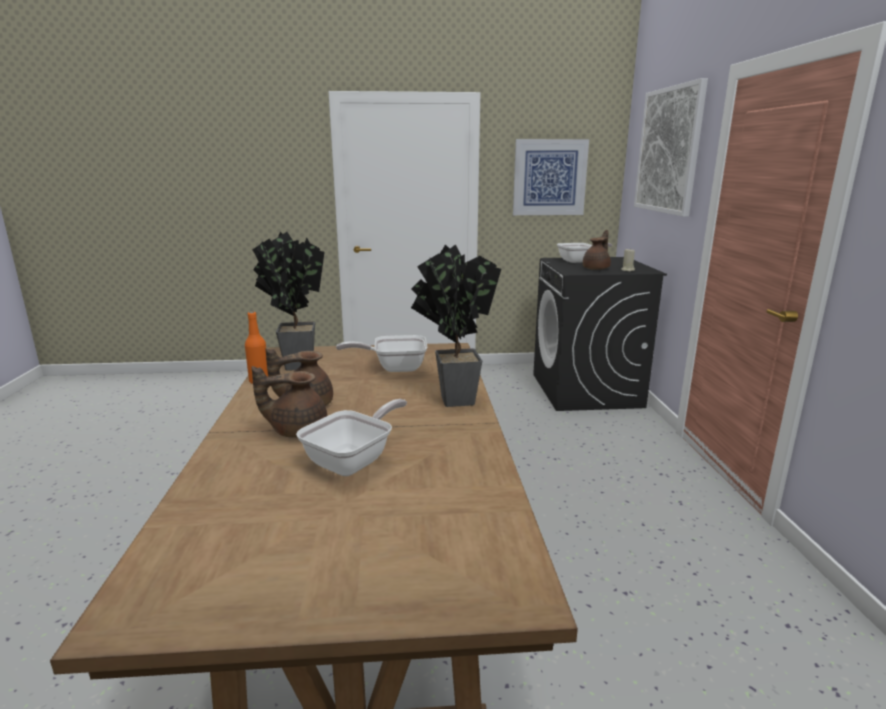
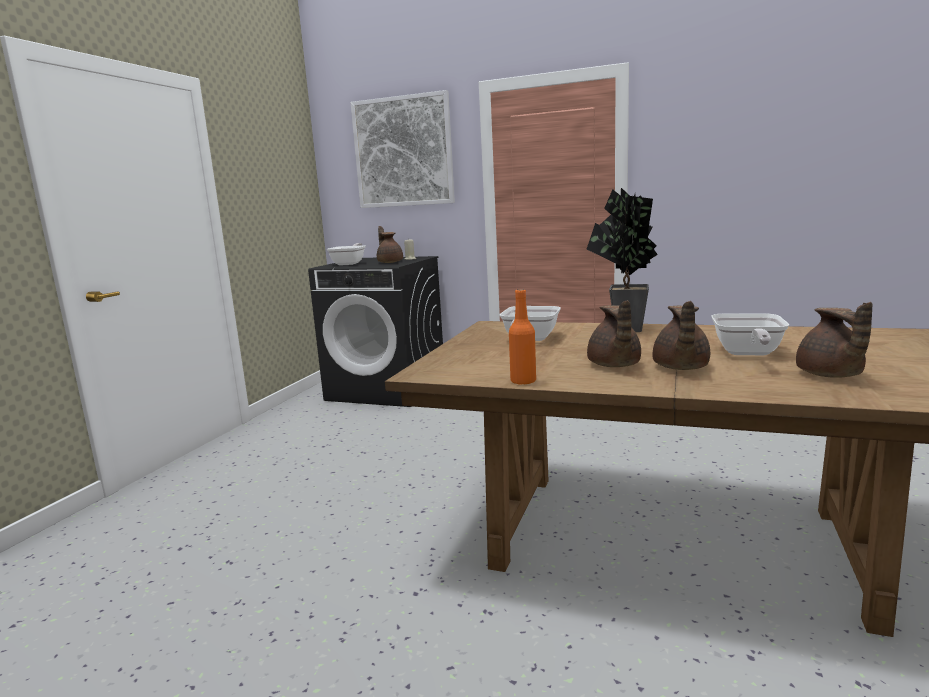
camera: 65 degrees left, 5 degrees down
(266, 502) = (830, 375): none -> brown teapot
(294, 365) = (477, 369): potted plant -> none
(354, 460) = (747, 354): frying pan -> frying pan turned 135 degrees counterclockwise
(549, 177) = (272, 184): picture -> none

